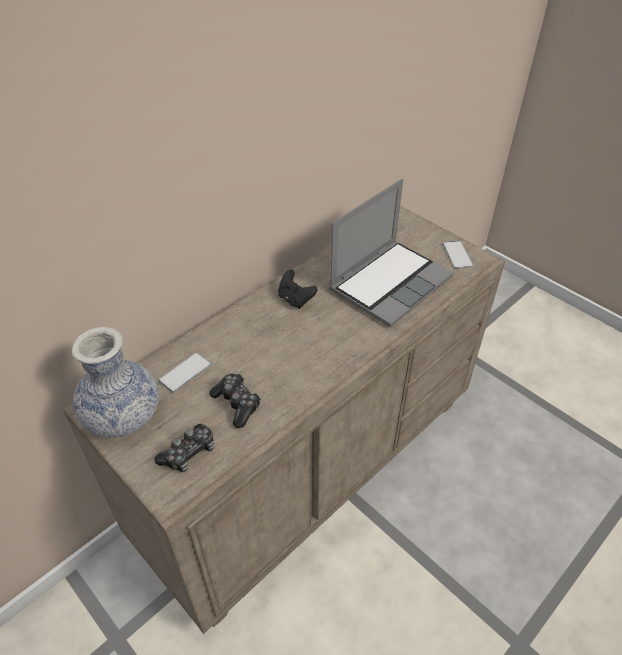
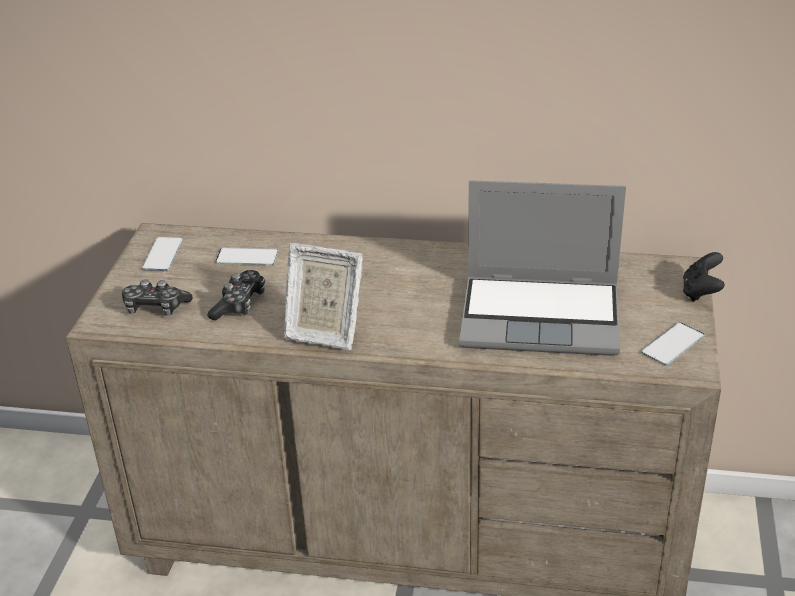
camera: 55 degrees right, 10 degrees down
(123, 416) = (162, 254): vase -> phone
(295, 299) = (426, 268): black game controller -> black game controller (701, 292)
(313, 378) = (323, 332): none -> picture frame

